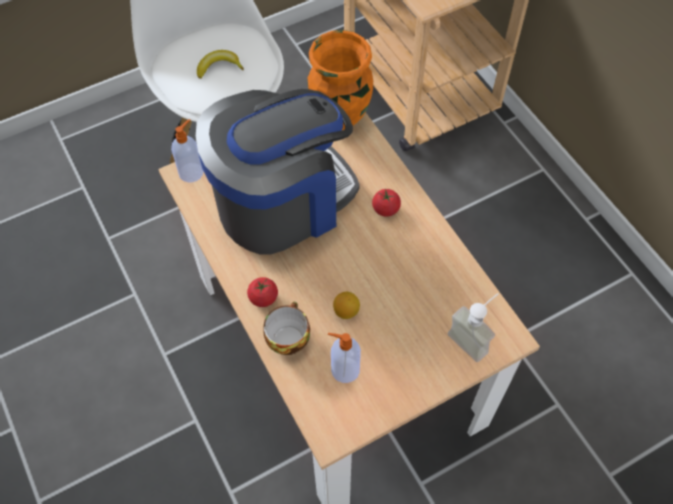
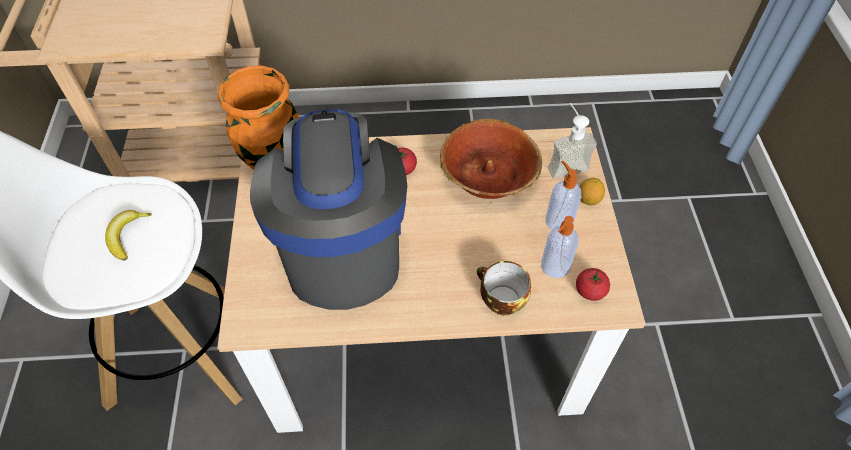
camera: 65 degrees left, 5 degrees down
(191, 172) = (246, 314): soap dispenser -> soap dispenser (558, 220)
(263, 297) = (444, 304): tomato -> tomato (590, 291)
(346, 311) = (494, 241): lemon -> lemon (588, 199)
(418, 278) = (488, 176): none -> bowl

